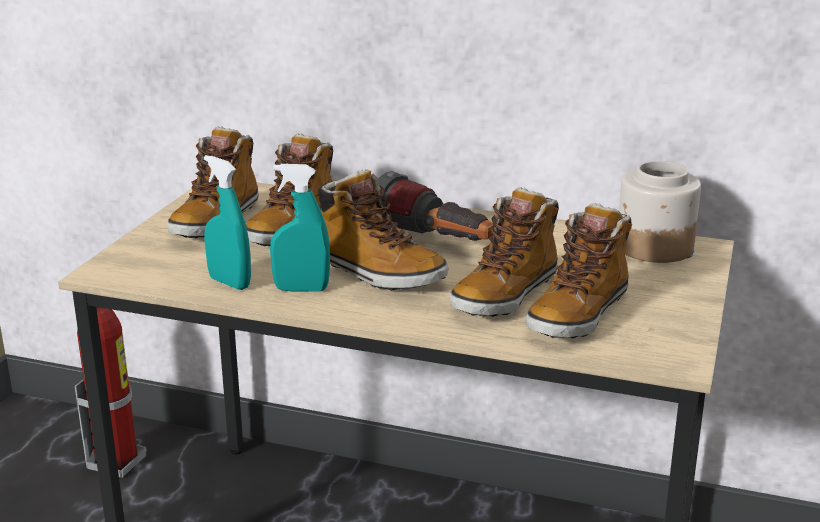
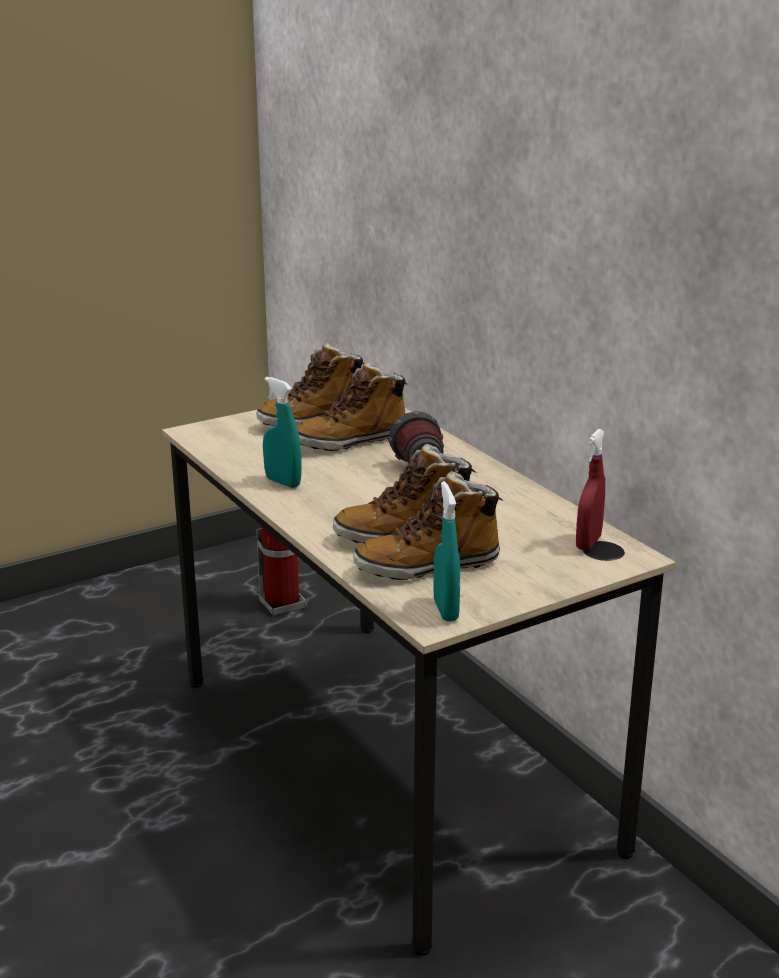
camera: 40 degrees right, 0 degrees up
(229, 283) = (249, 463): turquoise spray bottle -> turquoise spray bottle (445, 610)
(377, 273) = (349, 489): boot -> none
(654, 248) = (588, 543): jar -> red spray bottle

